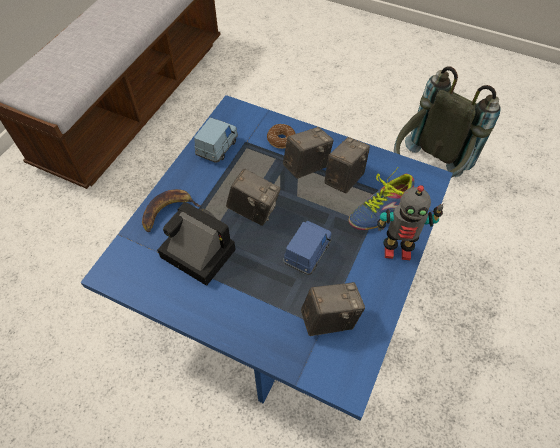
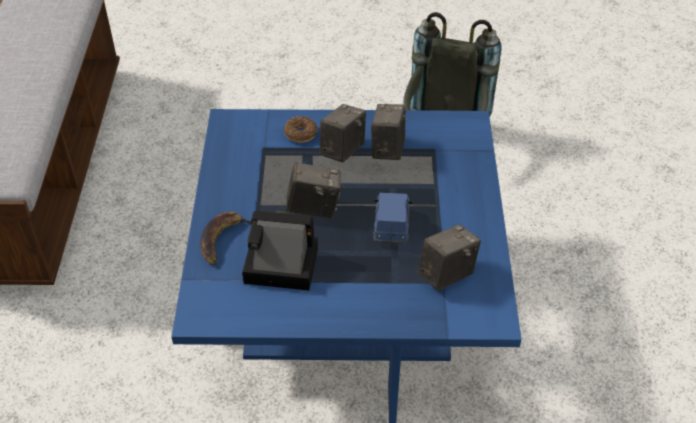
camera: 25 degrees left, 10 degrees down
(217, 147) = (236, 162): blue toy car -> none
(378, 207) = (436, 164): shoe -> none
(397, 249) = (474, 194): toy robot -> none

